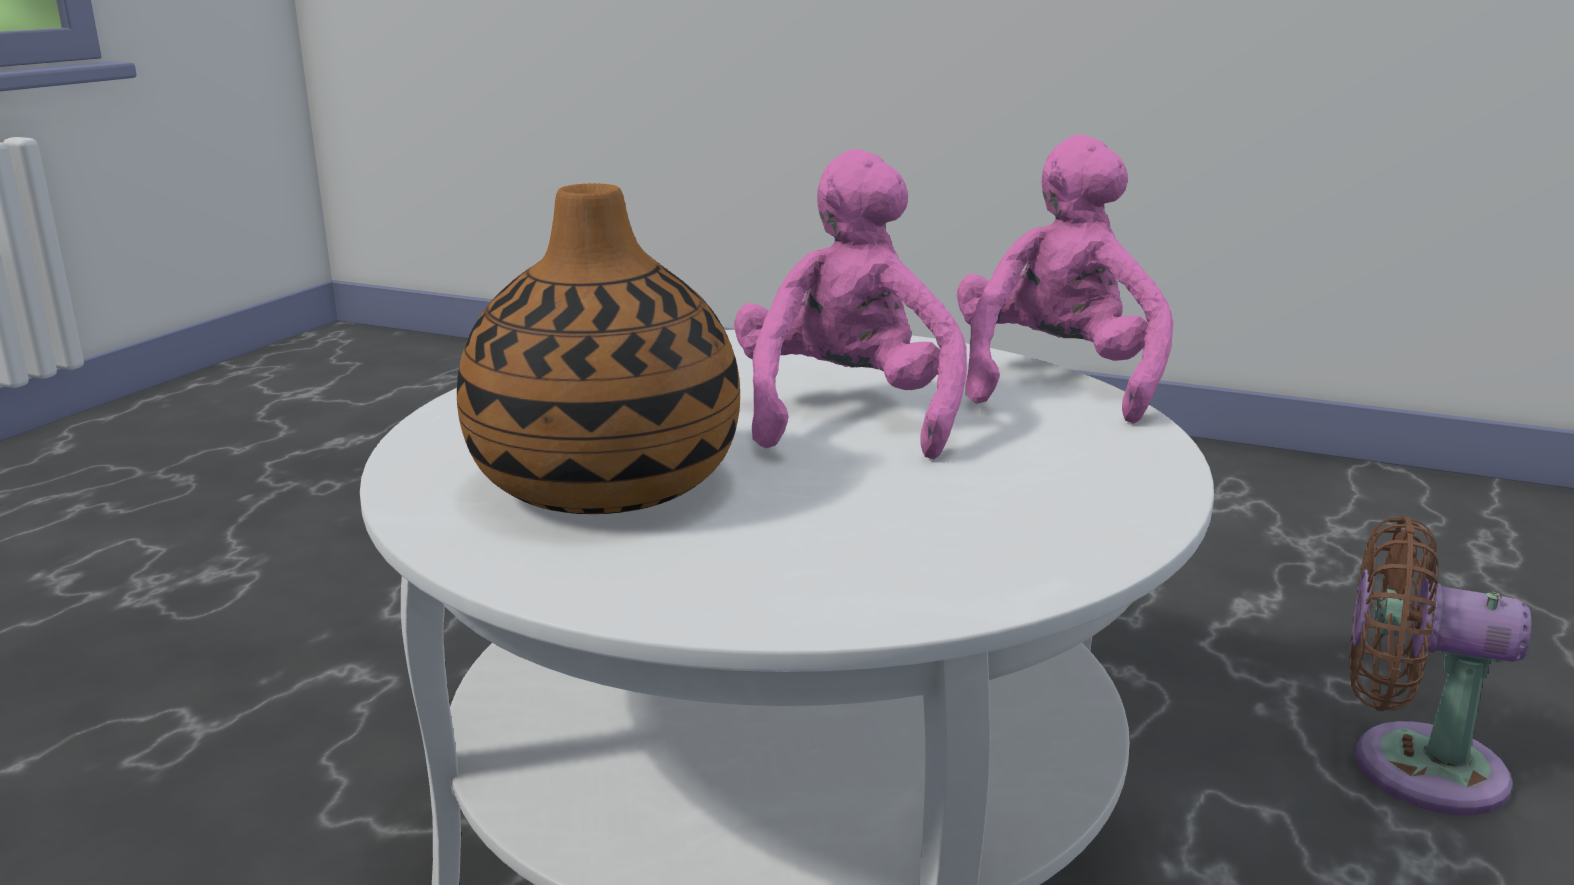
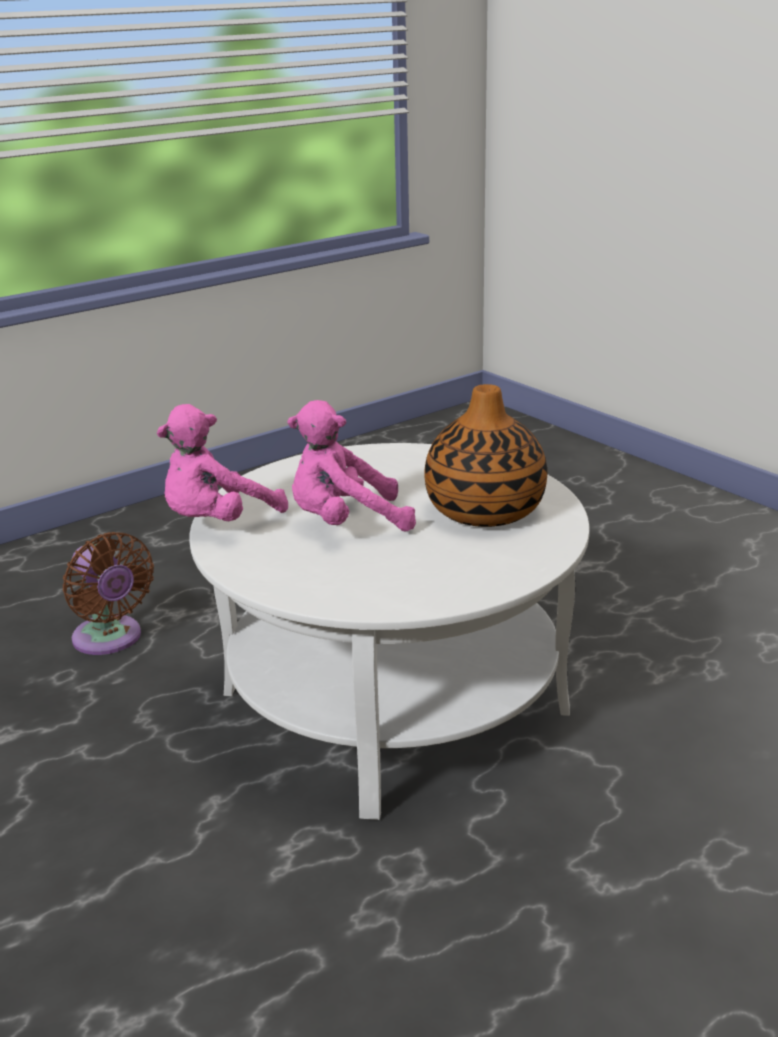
camera: 150 degrees left, 5 degrees up
(846, 416) = (346, 523): pink plush toy -> pink plush toy turned 45 degrees clockwise

